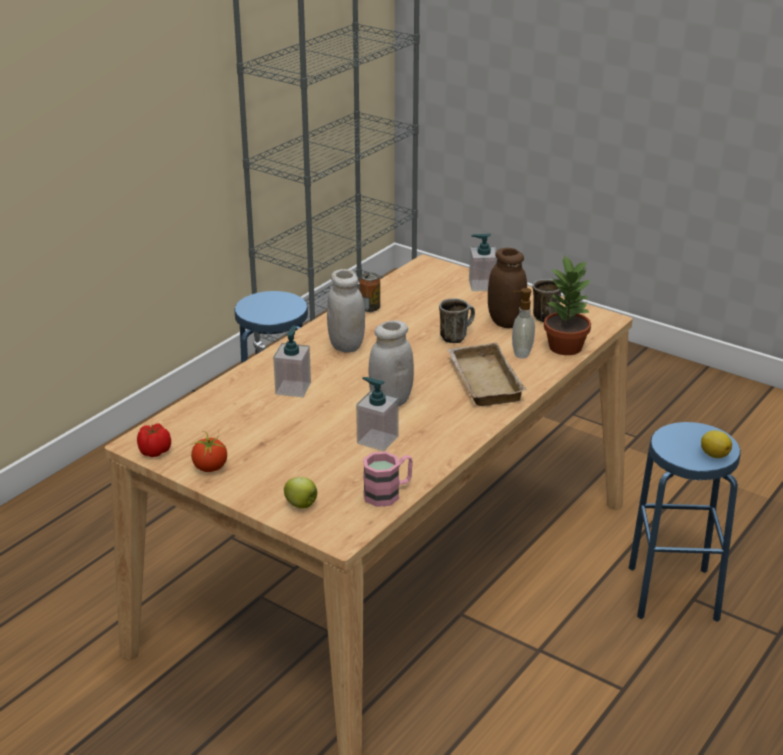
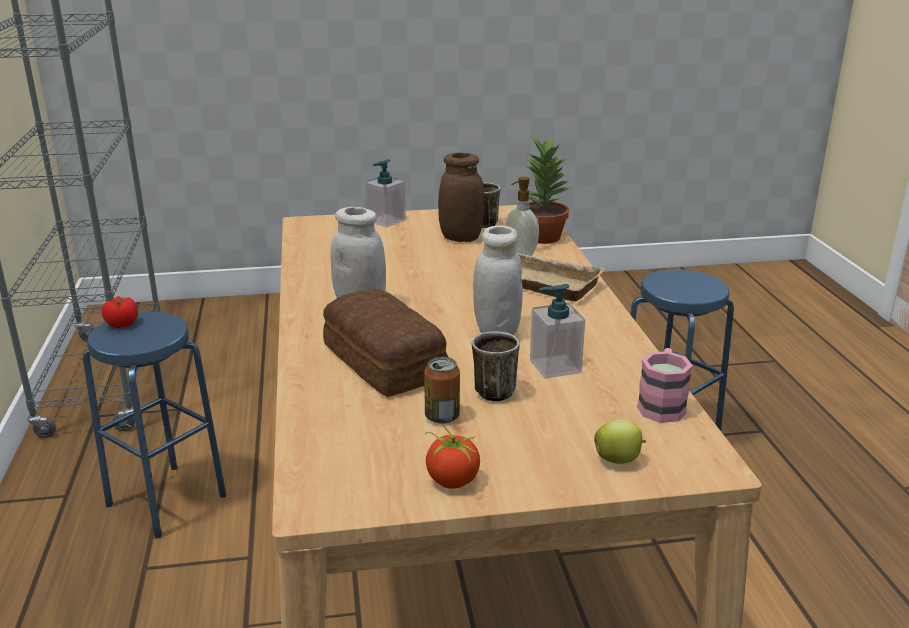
camera: 45 degrees left, 5 degrees down
(154, 451) = (352, 502): tomato -> tomato (121, 324)
(293, 388) = (383, 363): soap dispenser -> bread
(370, 308) = (320, 270): can -> can (442, 416)
(456, 336) = (443, 262): mug -> mug (493, 389)
(713, 454) = (708, 285): lemon -> none

